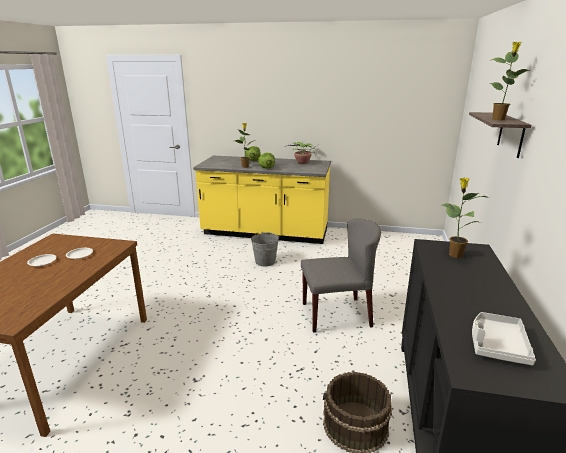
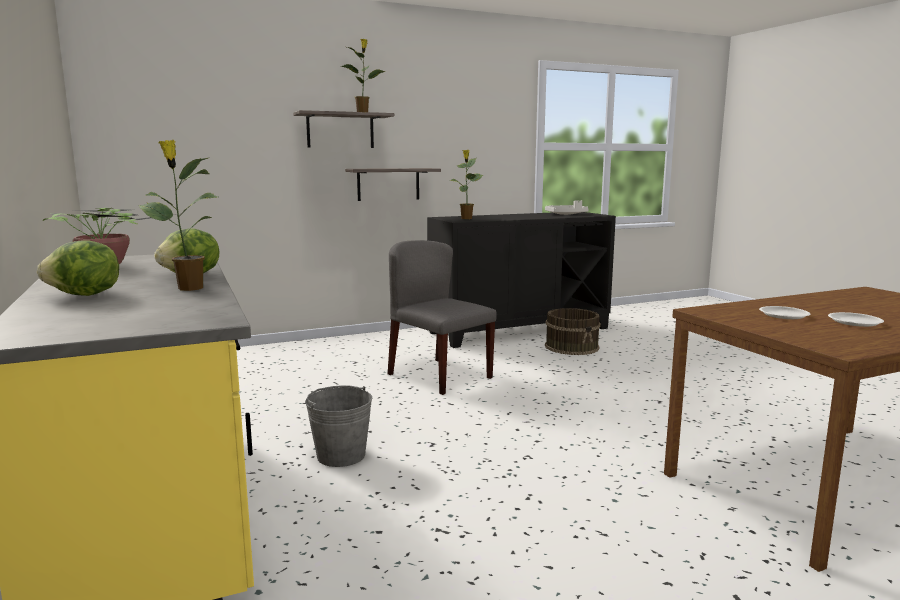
camera: 125 degrees left, 10 degrees down
(515, 200) = (388, 184): none -> shelf

